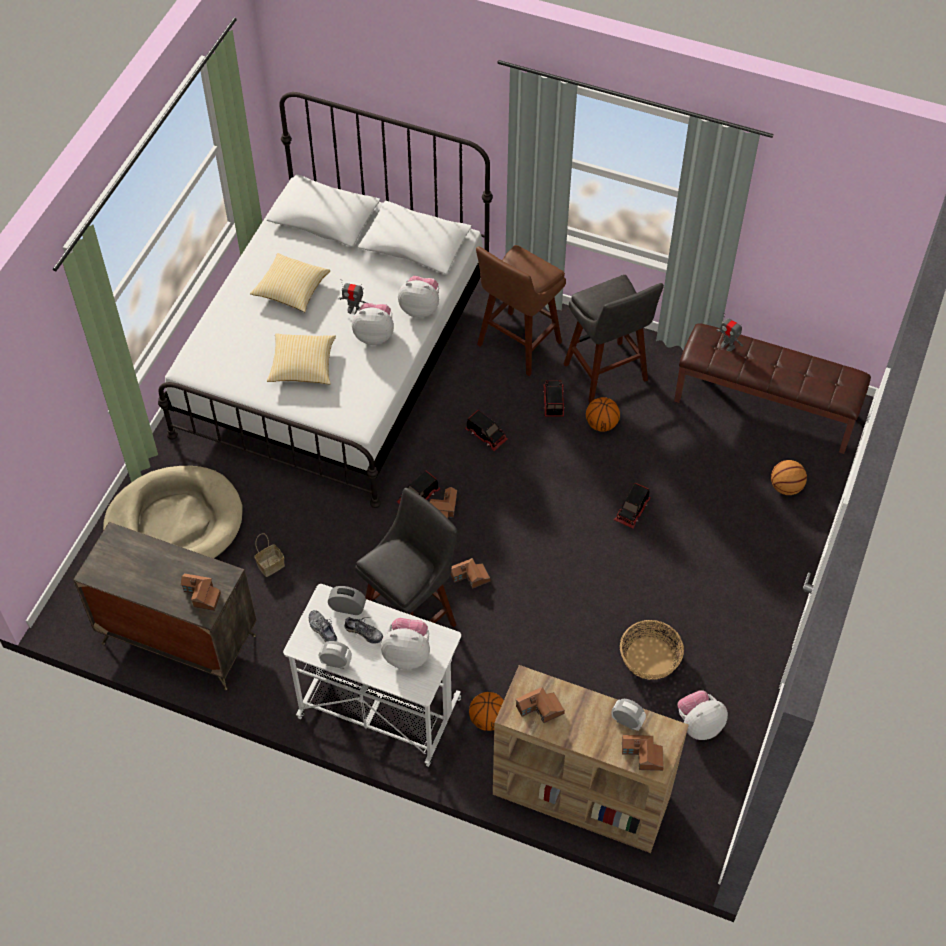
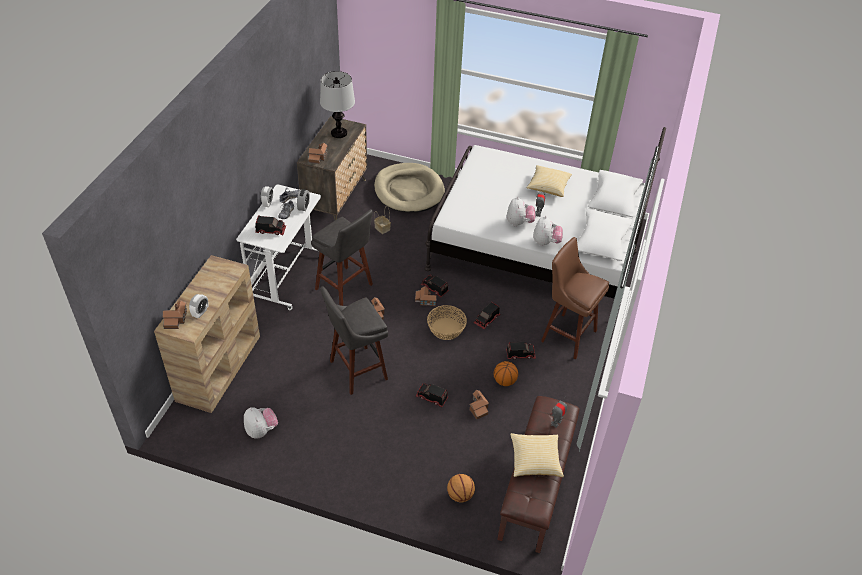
camera: 85 degrees right, 10 degrees down
(132, 564) = (339, 133): none -> table lamp
(302, 366) = (489, 194): pillow -> pillow (535, 460)
(407, 654) = (271, 230): plush toy -> toy truck
(488, 719) = (275, 323): basketball -> none
(540, 709) = (216, 274): toy house -> toy house (478, 408)
(606, 375) = (550, 385): grey stool -> grey stool (356, 370)
(649, 658) = (313, 404): basket -> basket (446, 328)

